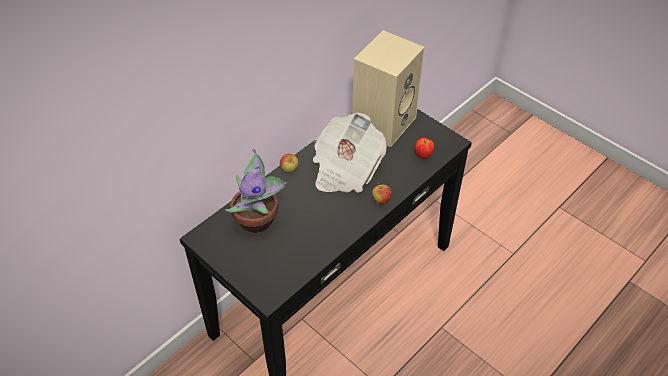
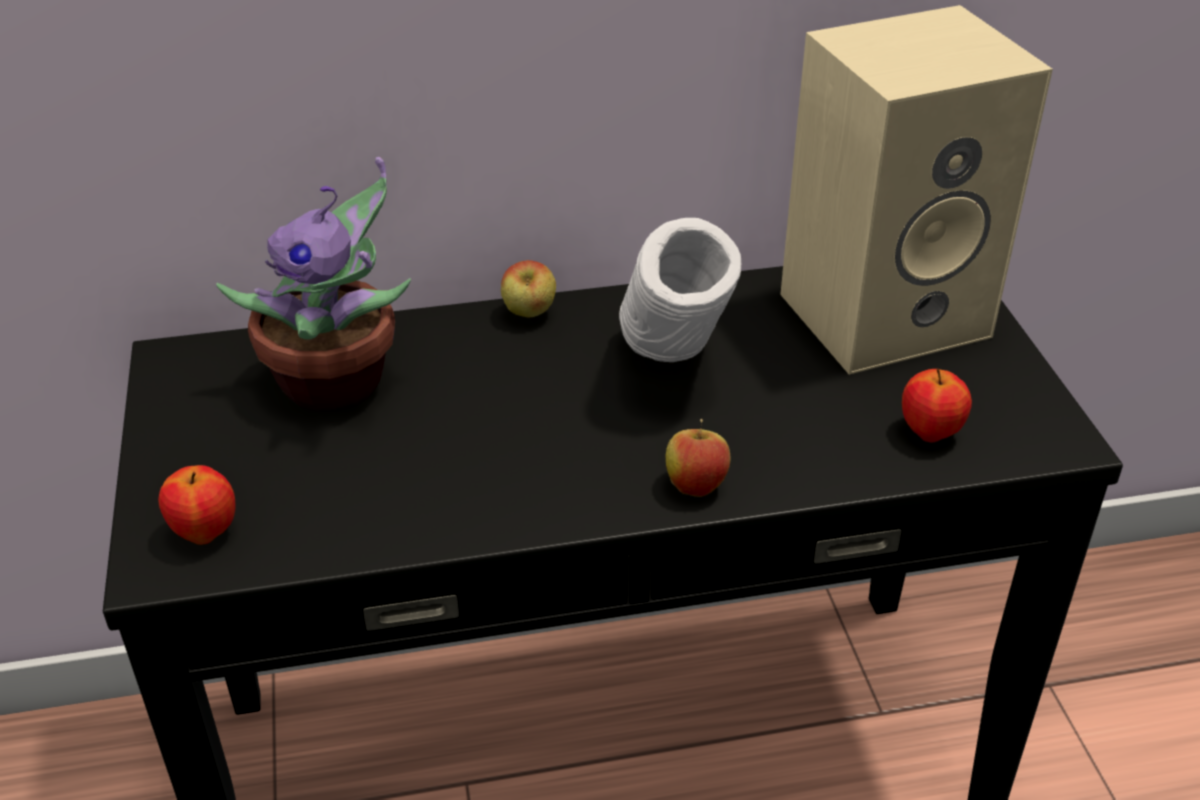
camera: 35 degrees right, 10 degrees down
(270, 282) = (205, 533): none -> apple
(345, 169) = (673, 371): newspaper -> white vase

